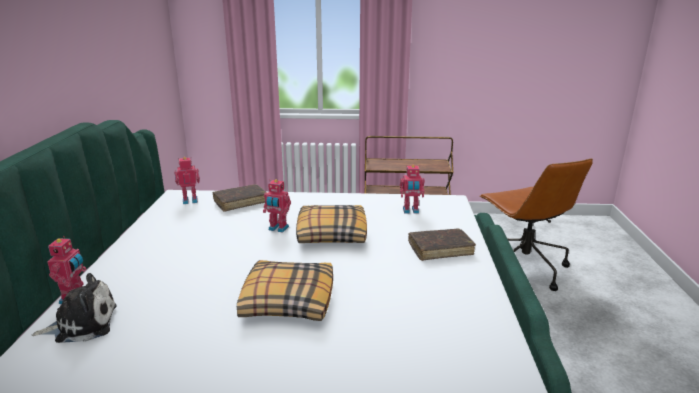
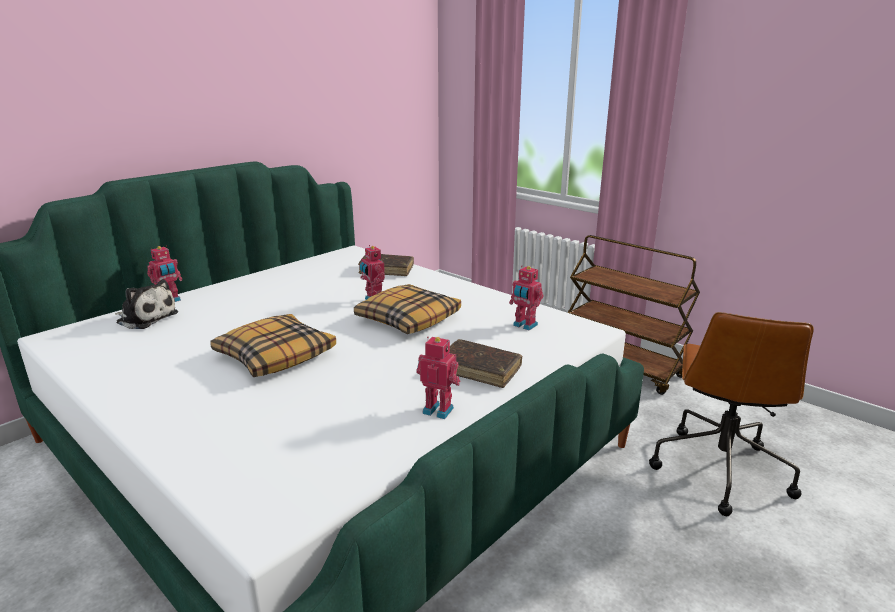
camera: 40 degrees right, 0 degrees up
(190, 200) = (353, 258): toy robot -> toy robot (439, 409)

